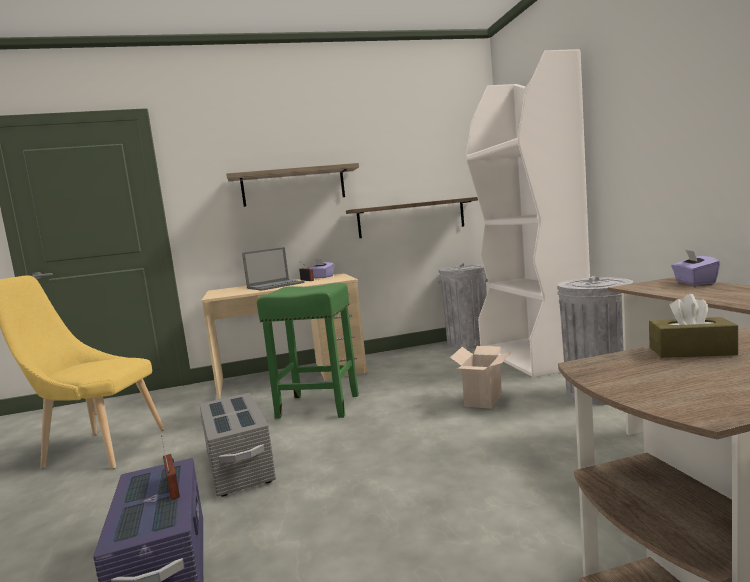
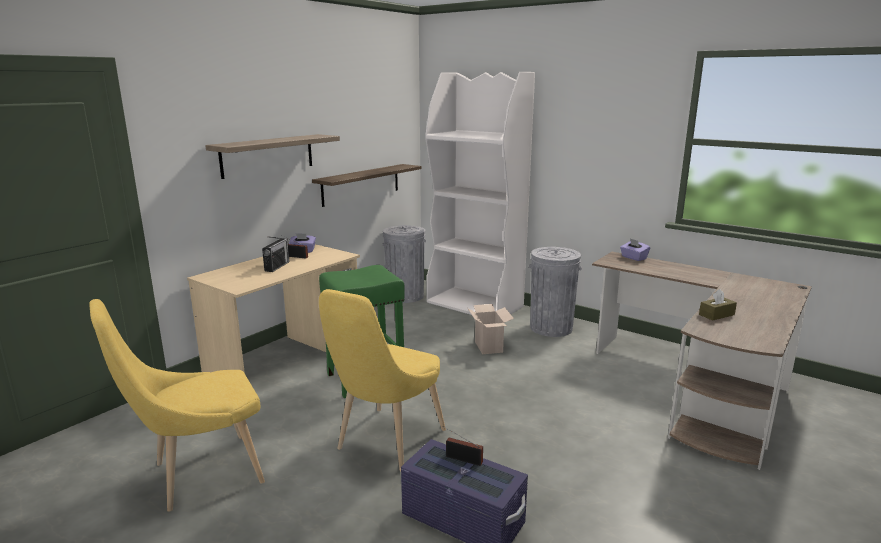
camera: 40 degrees left, 10 degrees up
(239, 466) = (386, 443): grey storage box -> yellow chair
(276, 285) = (277, 266): laptop -> radio

